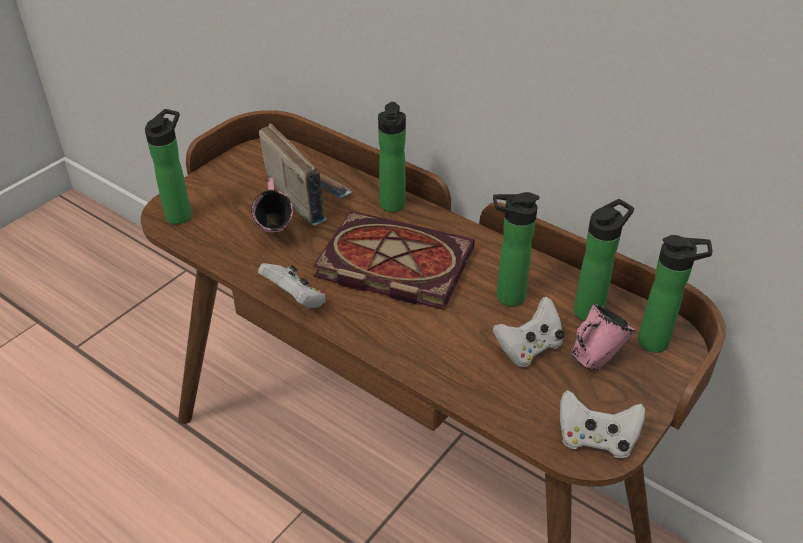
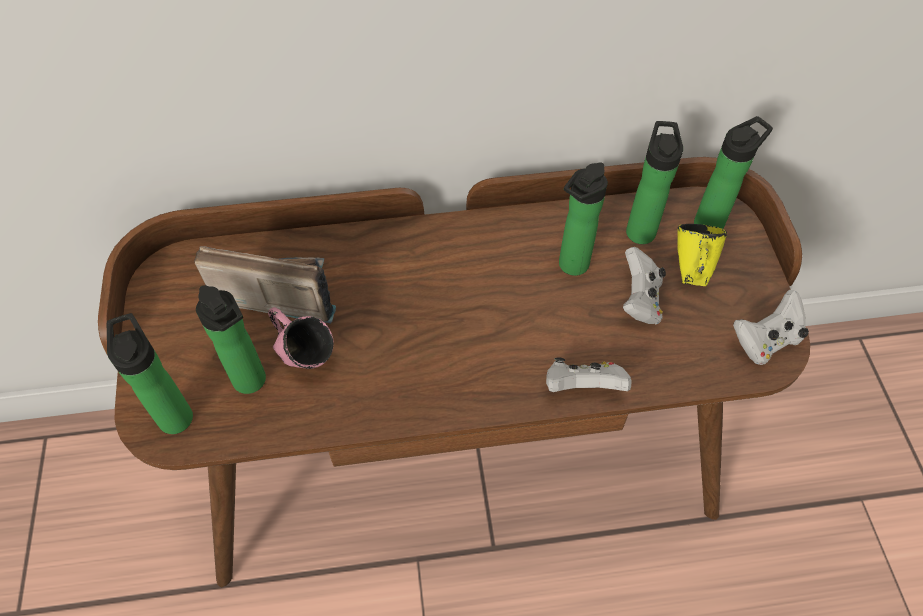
camera: 45 degrees left, 15 degrees up
(296, 300) = (411, 413): white game controller -> white game controller (583, 387)
(390, 264) = (446, 308): book -> none
(392, 207) = (375, 247): bottle -> bottle (252, 383)
(595, 358) = (690, 271): pink mug -> yellow mug

